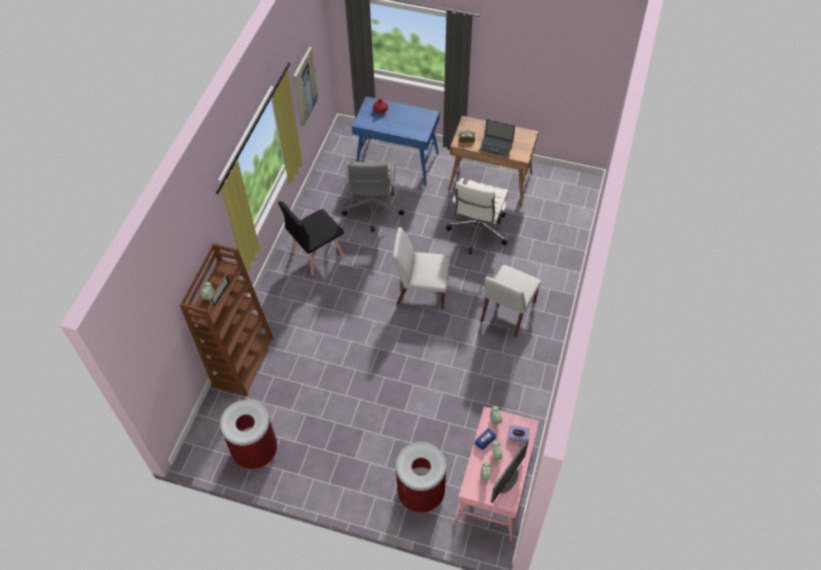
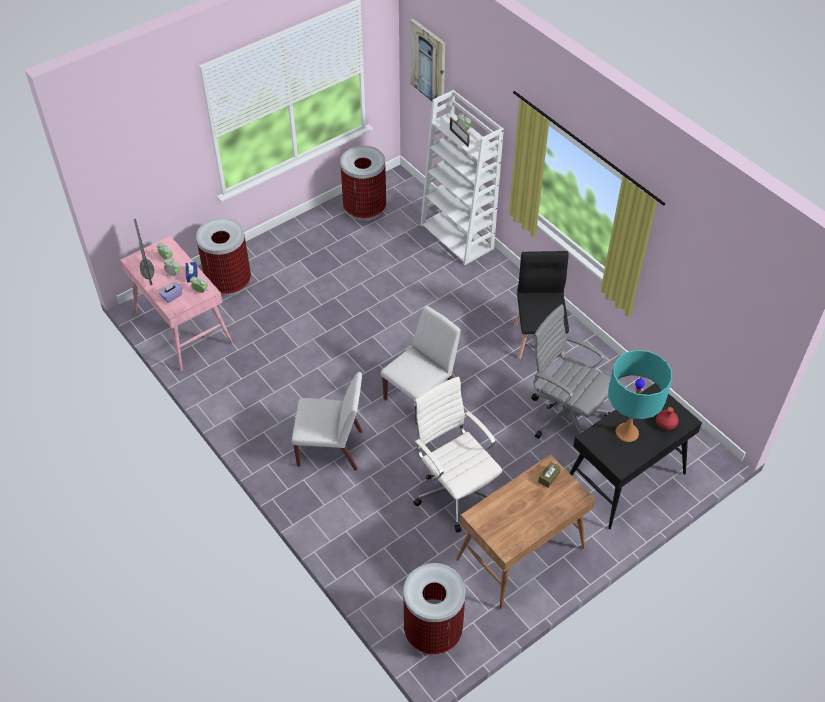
camera: 125 degrees right, 5 degrees down
(243, 361) = (457, 237): brown bookcase -> white bookcase
(304, 86) = (699, 301): picture -> picture (428, 63)
(397, 161) = (624, 479): blue desk -> black desk
(402, 122) = (627, 432): none -> turquoise table lamp
(496, 146) = (514, 500): laptop -> none
(507, 312) = (331, 448): white chair -> white chair turned 120 degrees clockwise
(572, 192) = (433, 632): none -> trash can

